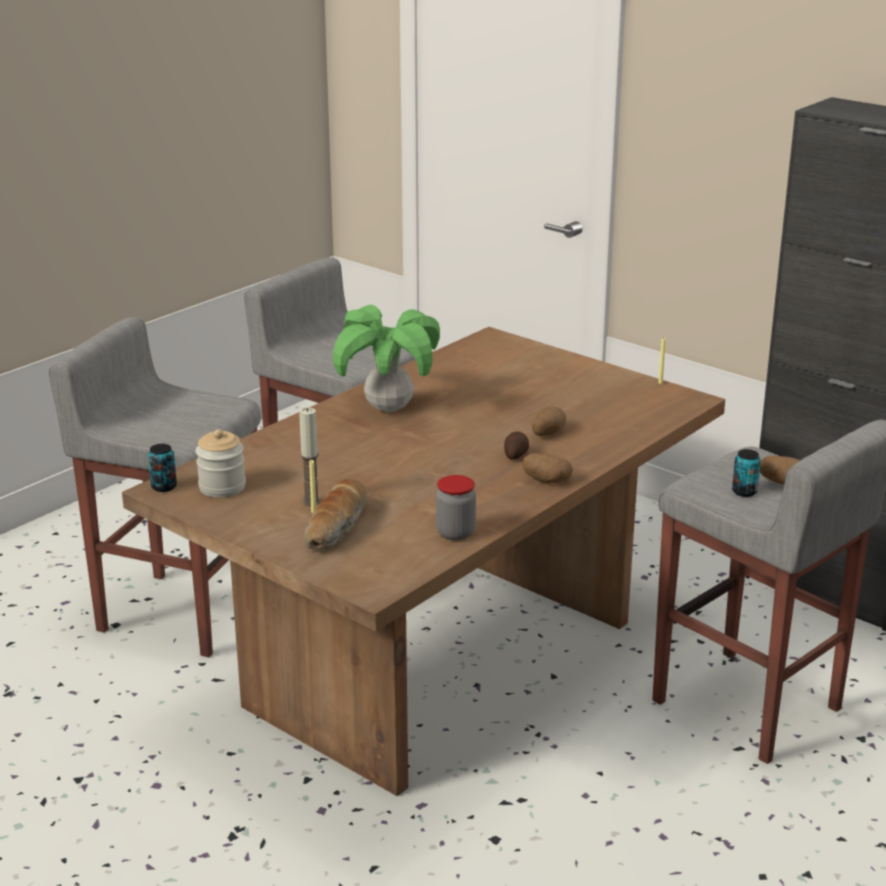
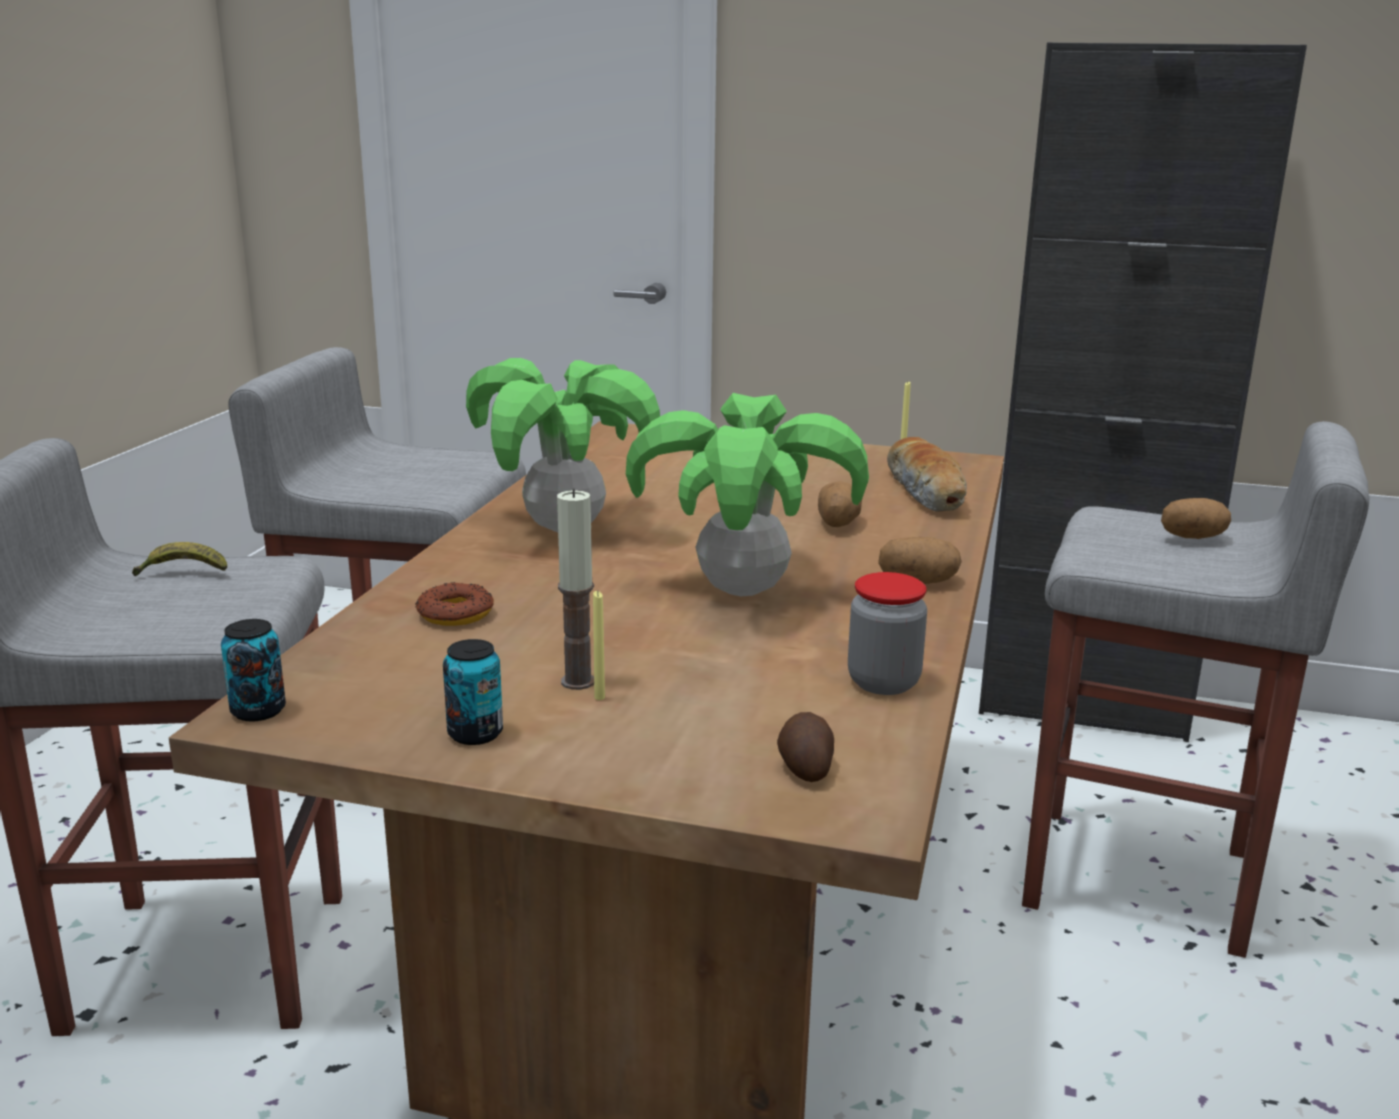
camera: 25 degrees left, 5 degrees down
(185, 400) = (183, 572): none -> banana
(222, 487) = (382, 689): jar -> none
(287, 453) = (455, 614): none -> donut
(337, 527) = (670, 714): bread -> bread (927, 492)
(443, 466) = (741, 590): none -> potted plant
(515, 455) = (829, 557): potato -> potato (805, 767)
(744, 492) = (1165, 556): can -> can (475, 733)

